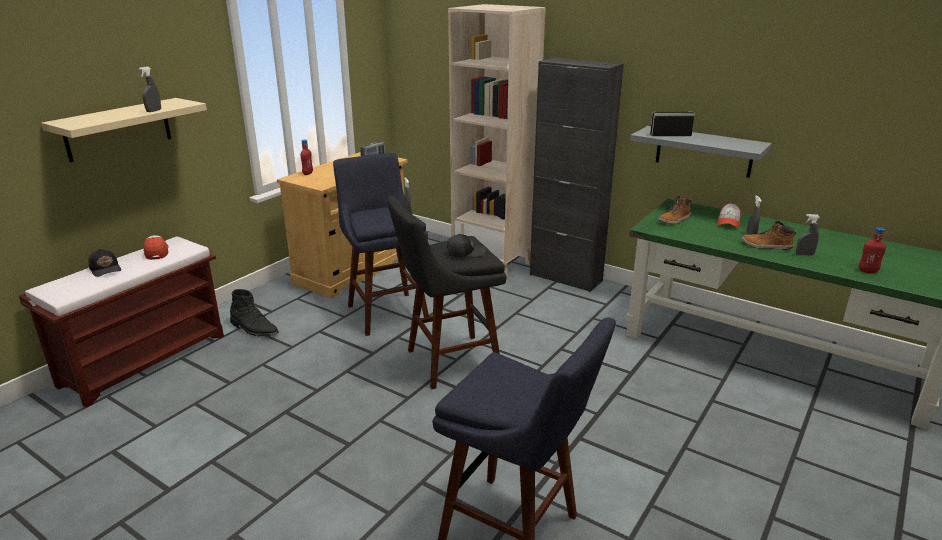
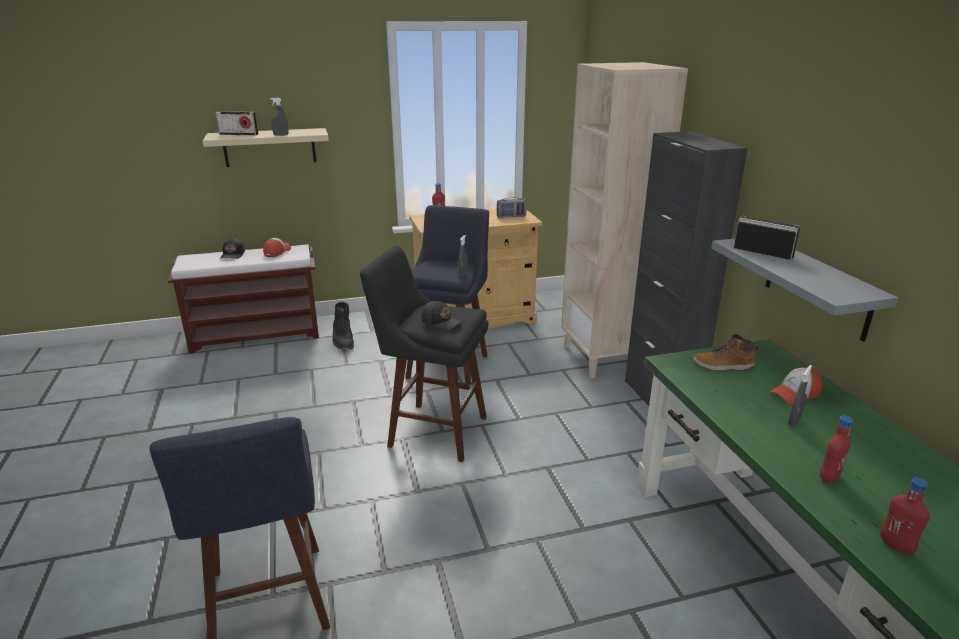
camera: 40 degrees right, 0 degrees up
(95, 117) = (239, 134): none -> radio
(766, 246) = (790, 442): boot -> none
(804, 255) = (828, 477): grey spray bottle -> red bottle

